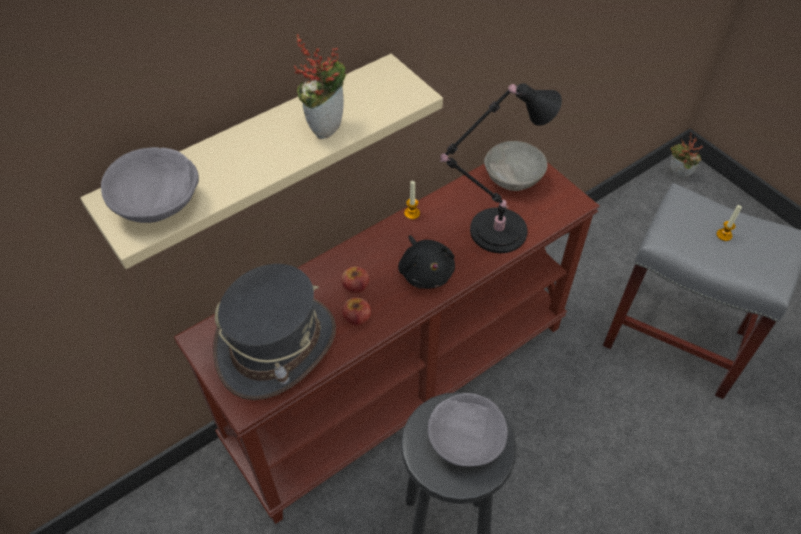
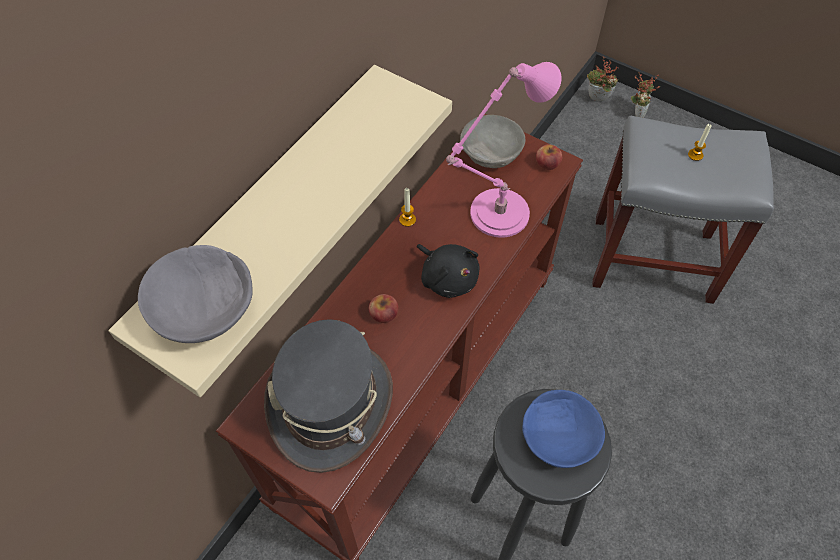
camera: 20 degrees left, 5 degrees up
(325, 126) = (346, 166): potted plant -> potted plant (636, 113)
(357, 317) = (399, 346): apple -> apple (547, 163)
(464, 441) = (557, 439): grey bowl -> blue bowl
(493, 231) = (494, 215): black table lamp -> pink table lamp

